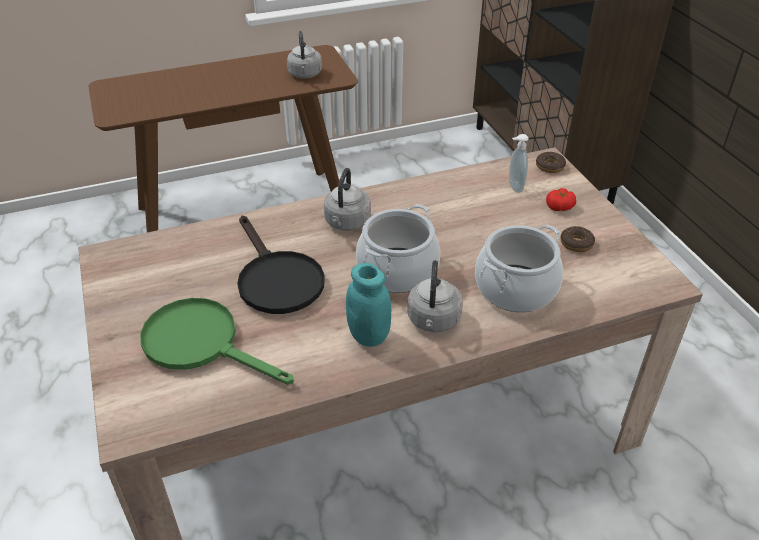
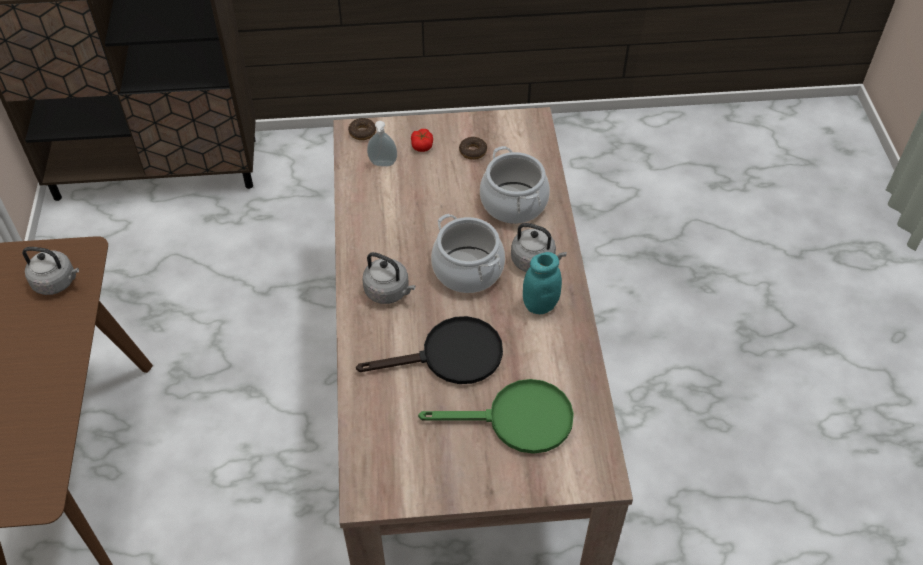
camera: 75 degrees left, 10 degrees up
(202, 343) = (518, 420): green frying pan -> green frying pan turned 135 degrees counterclockwise

